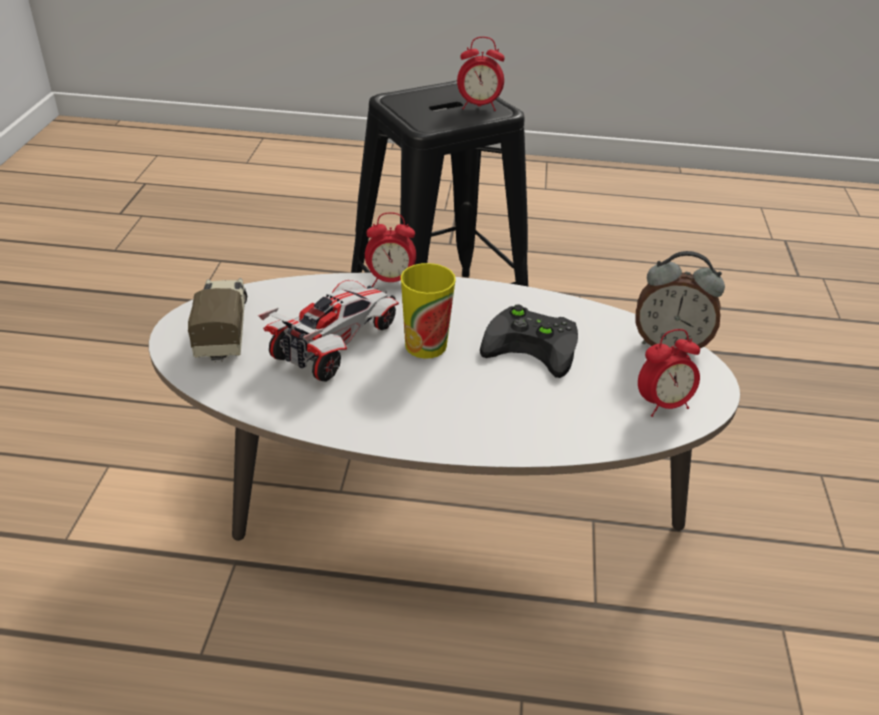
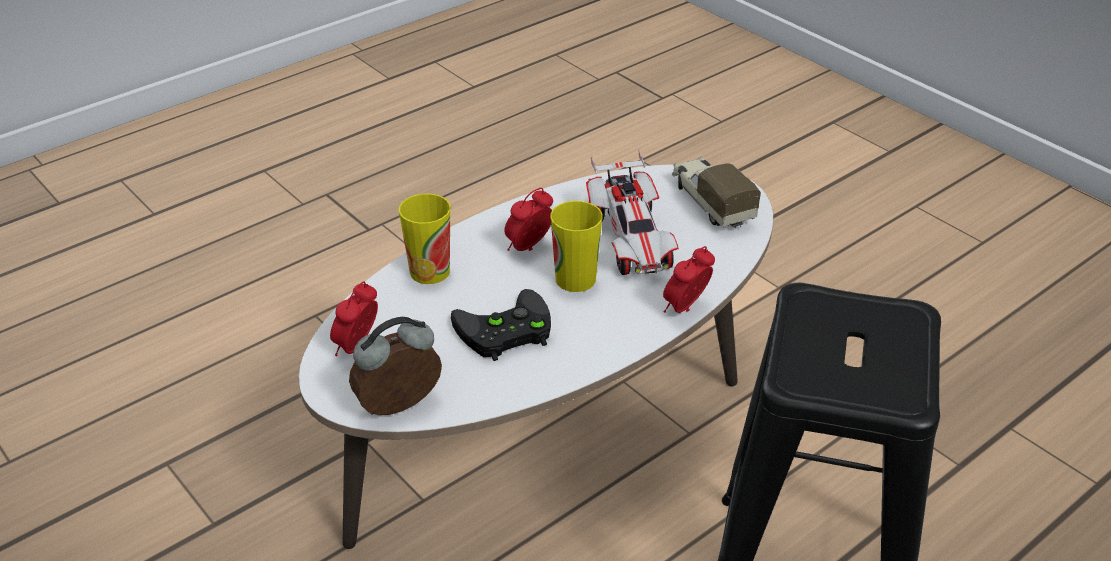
camera: 135 degrees right, 0 degrees up
(223, 329) = (710, 203): toy truck -> toy truck turned 150 degrees counterclockwise
(479, 107) = (823, 368): alarm clock -> alarm clock (529, 248)
(530, 429) = (430, 271): none -> cup

